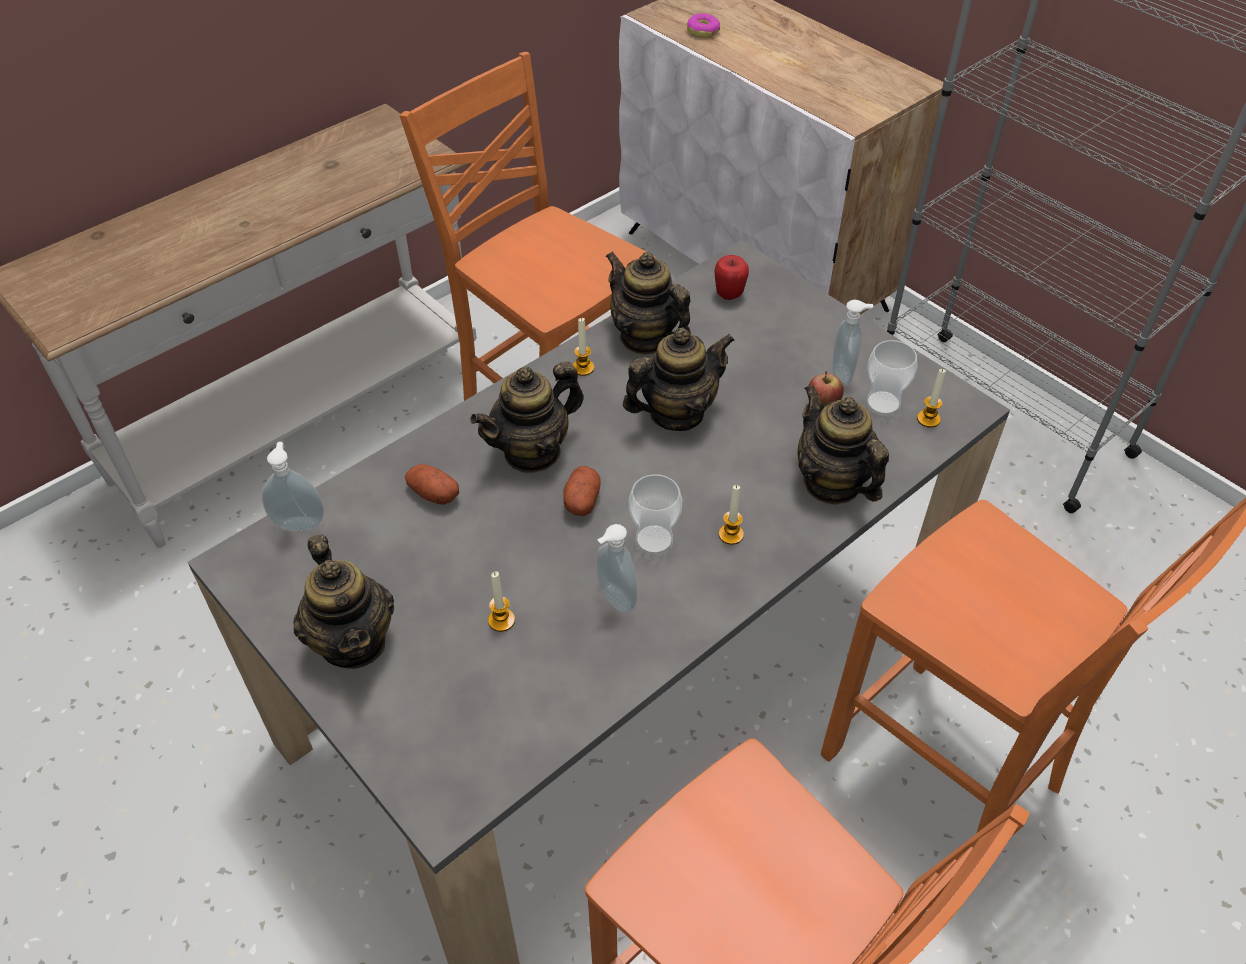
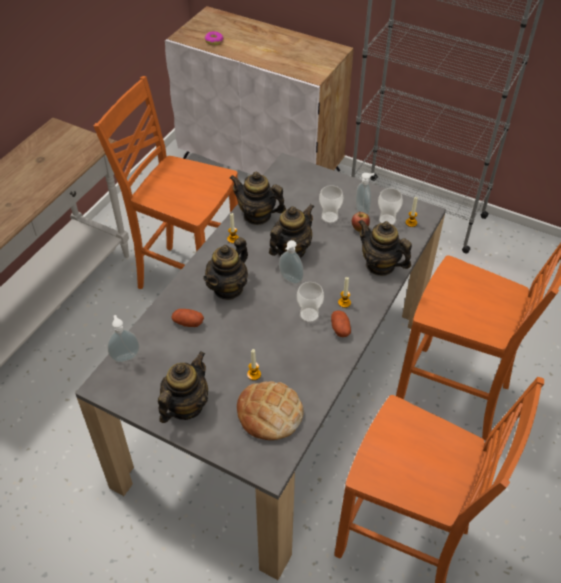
camera: 20 degrees left, 0 degrees up
(354, 641) = (185, 406): teapot -> teapot turned 105 degrees counterclockwise
(494, 703) = (269, 414): none -> bread
(582, 500) = (264, 305): potato -> potato (340, 328)
(614, 600) = (303, 349): soap dispenser -> soap dispenser (290, 280)
(729, 294) = (289, 183): apple -> none
(775, 372) = (329, 217): none -> cup

